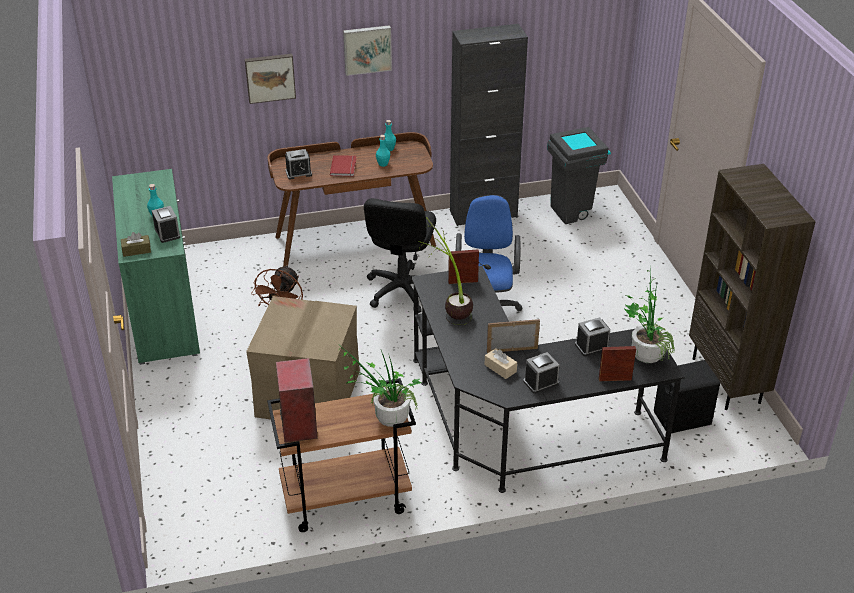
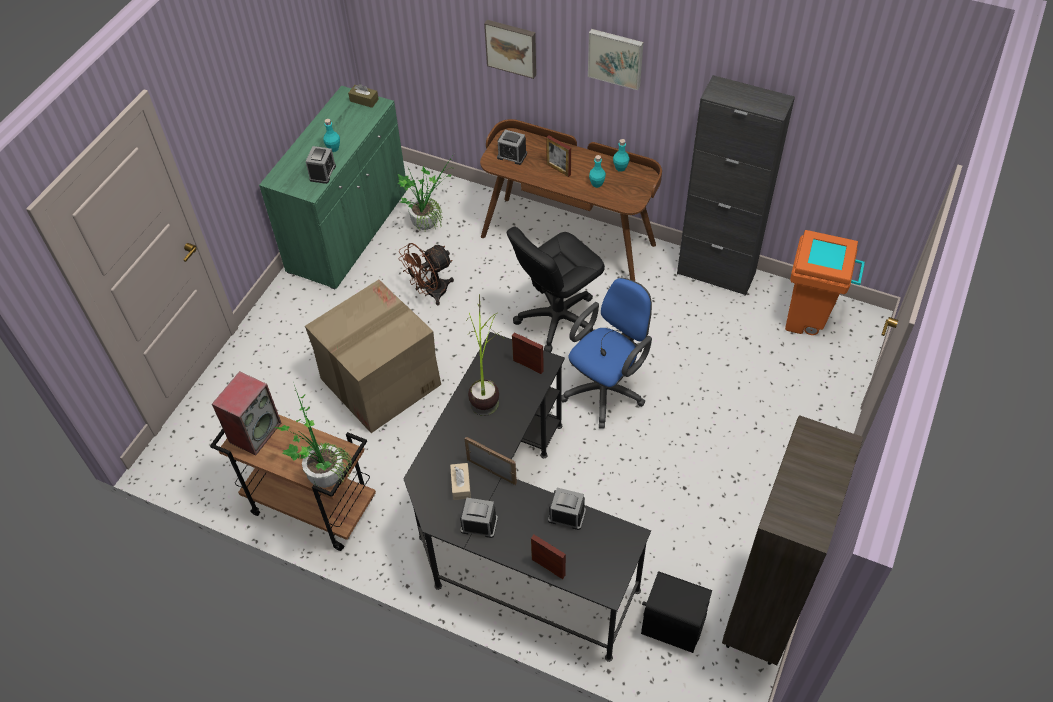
camera: 40 degrees right, 15 degrees up
(136, 250) = (283, 179): brown tissue box -> brown tissue box (364, 100)
(344, 167) = (558, 169): red book -> picture frame
(573, 212) = (810, 320): grey trash can -> orange trash can
(644, 353) = (607, 557): potted plant -> potted plant (427, 220)

